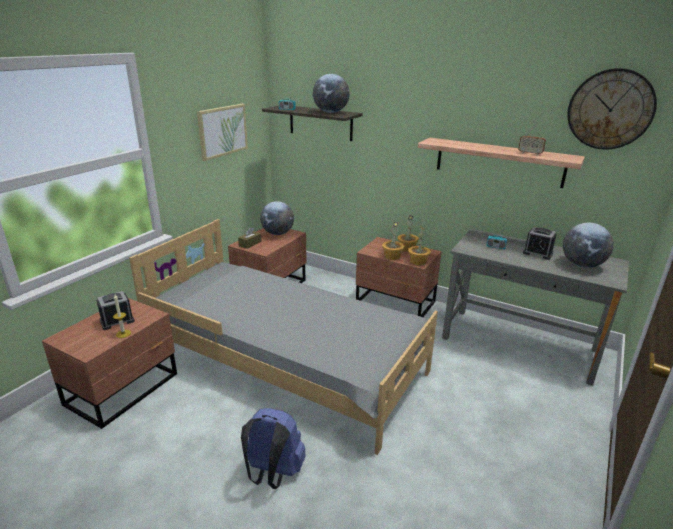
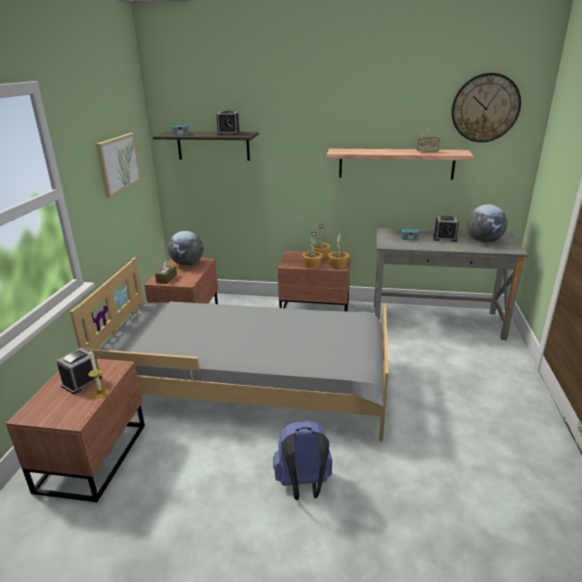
camera: 20 degrees left, 0 degrees up
(331, 112) = (228, 133): globe -> alarm clock

